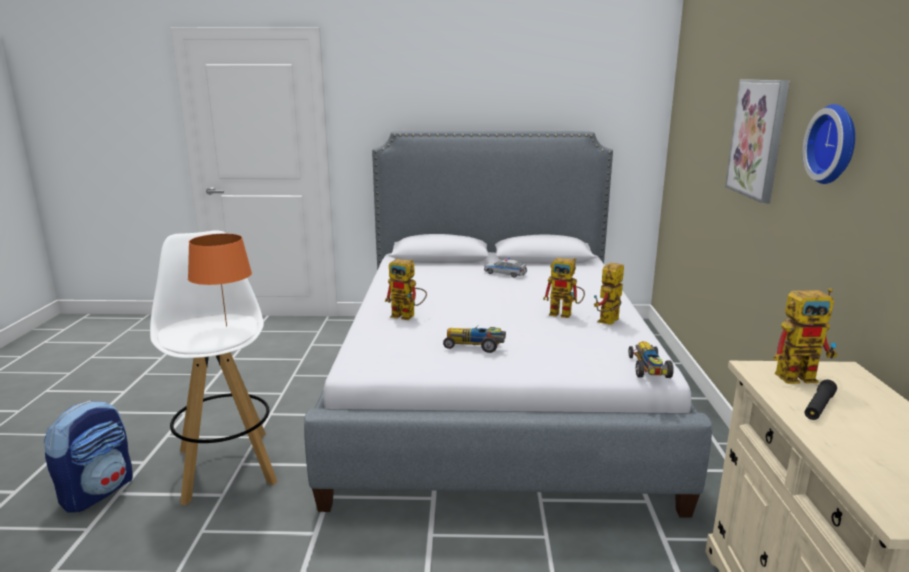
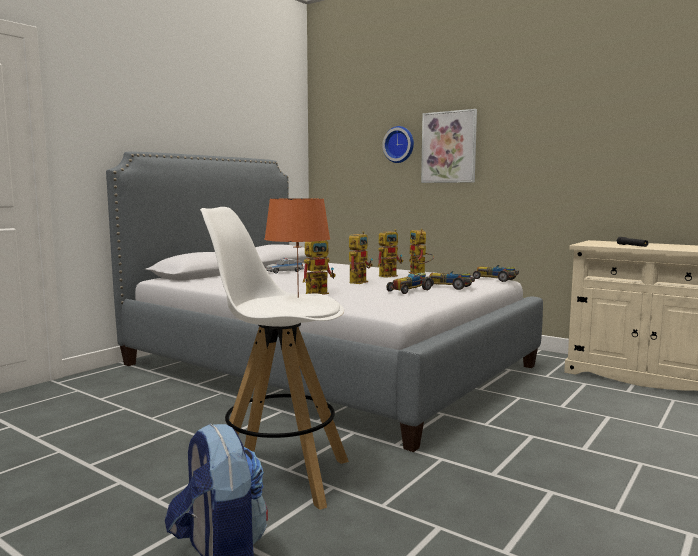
camera: 55 degrees left, 10 degrees down
(537, 358) = (450, 287): none -> toy car
(801, 376) = (598, 243): toy robot -> toy robot (359, 281)
(835, 144) = (534, 137): wall clock -> wall clock (399, 144)

